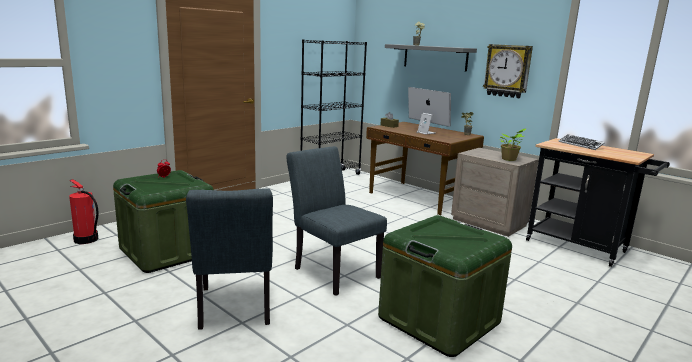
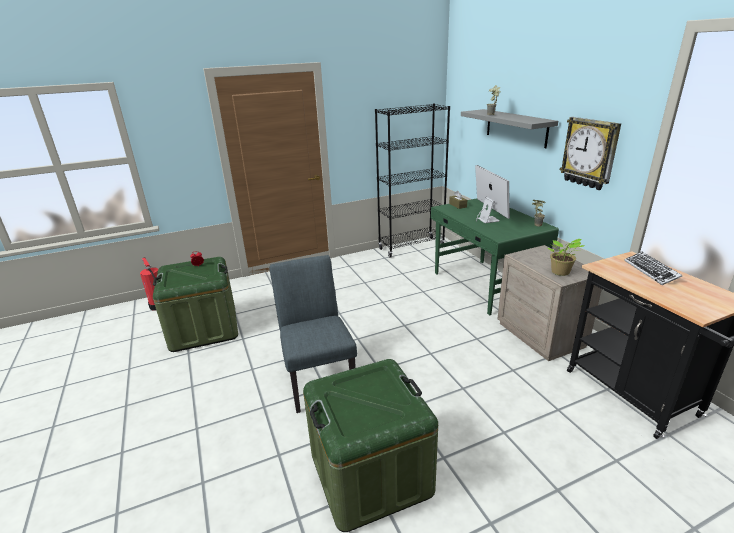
camera: 25 degrees right, 10 degrees up
(234, 310) = (202, 411): grey chair -> none
(419, 197) = (484, 286): brown desk -> green desk

